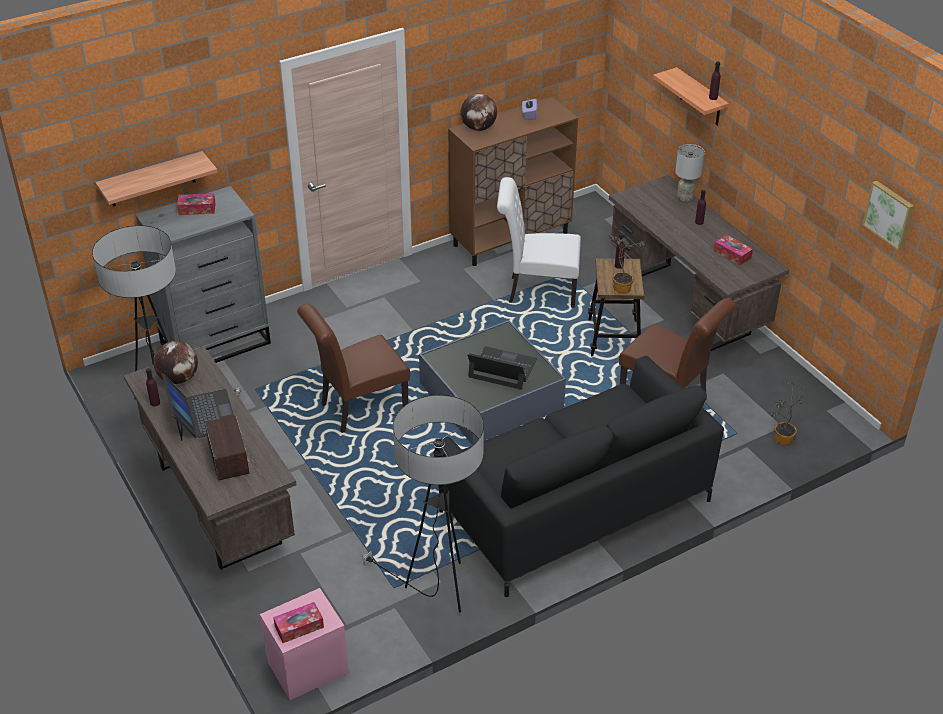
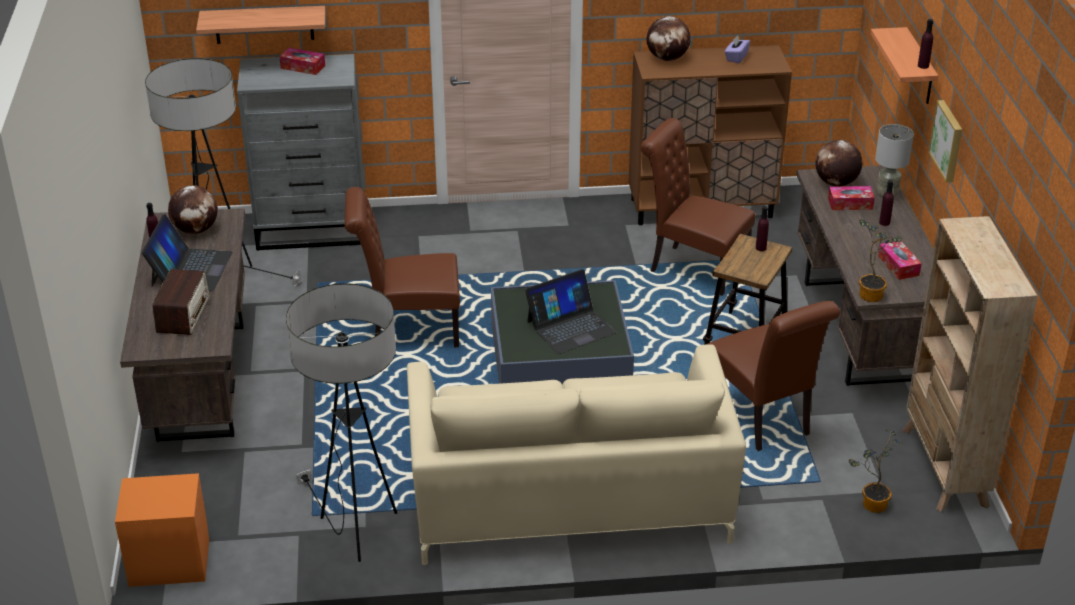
camera: 25 degrees right, 5 degrees down
(299, 627) = (149, 503): tissue box -> tissue box (850, 204)
(307, 666) = (169, 561): pink nightstand -> orange nightstand
(502, 369) = (570, 327): laptop -> laptop turned 105 degrees clockwise
(537, 291) = (692, 268): white chair -> brown chair
(575, 506) = (569, 498): black sofa -> beige sofa
(621, 286) = (747, 269): potted plant -> potted plant (871, 293)
(644, 199) = (836, 183): none -> globe
(809, 396) = (944, 468): none -> beige bookcase
(890, 214) = (1041, 234): picture -> picture (948, 140)

